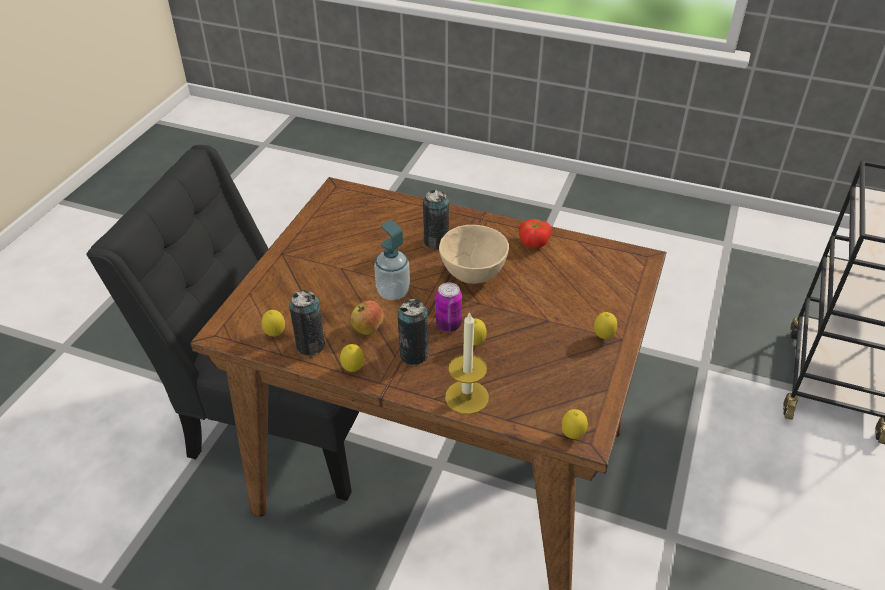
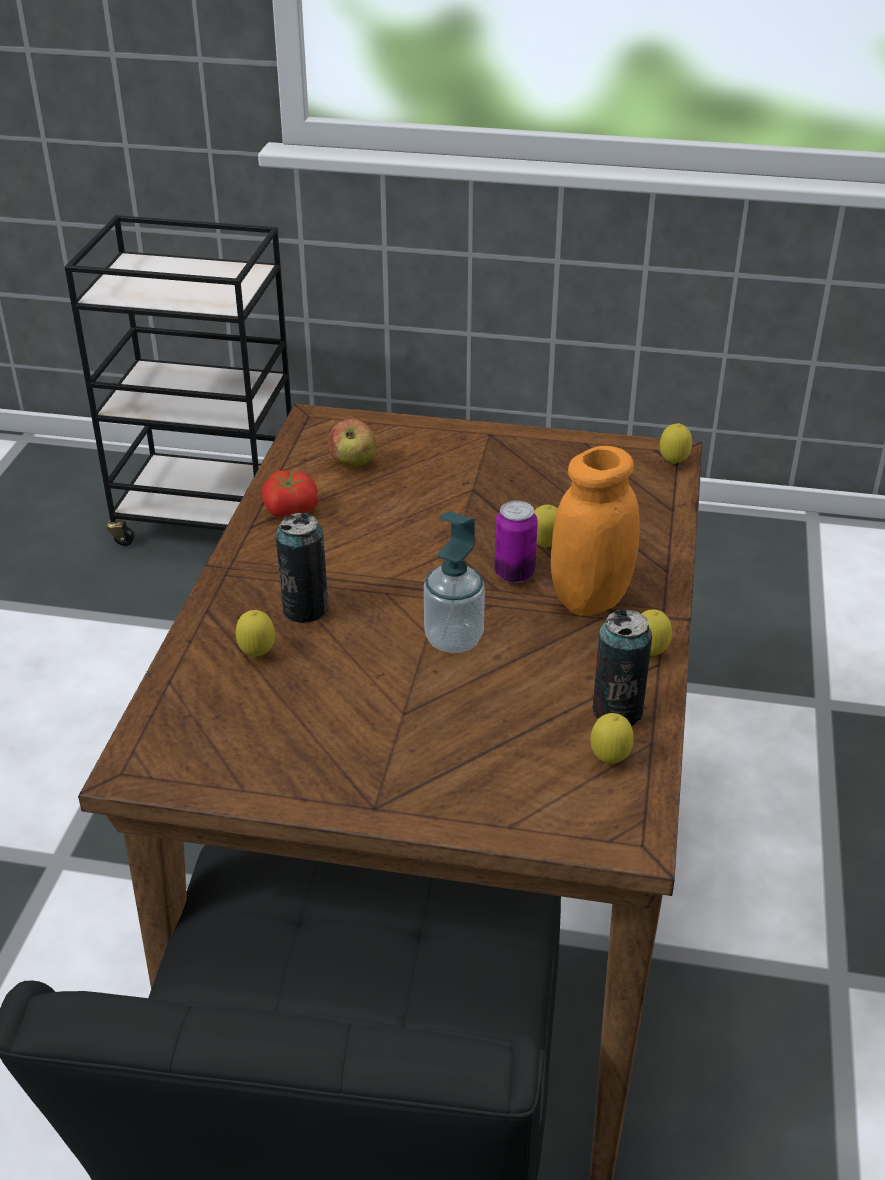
camera: 100 degrees left, 5 degrees down
(368, 329) = (553, 653): apple -> apple (353, 463)
(414, 354) = (590, 599): can -> orange jar
(466, 397) = (651, 544): candle -> none
(472, 275) = (388, 562): beige bowl -> none
(603, 337) = (491, 446): lemon -> lemon (257, 655)

